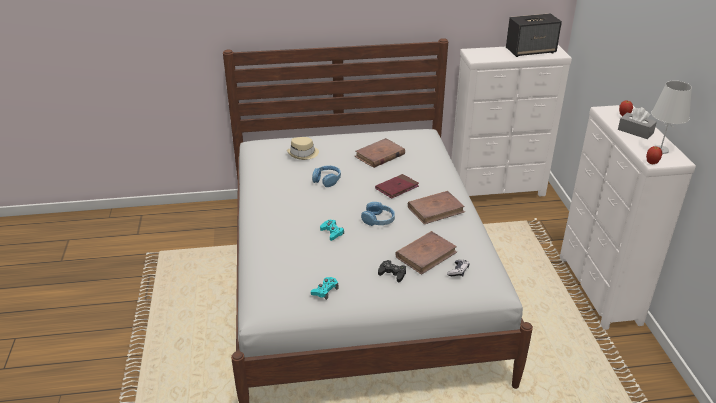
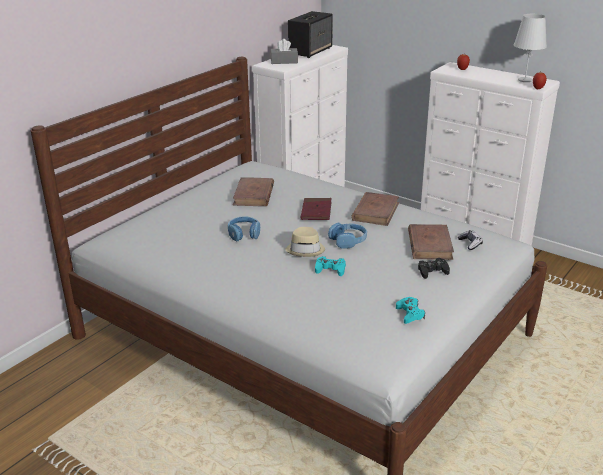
camera: 45 degrees left, 5 degrees down
(303, 154) = (178, 225): beige hat -> beige hat (305, 249)
(635, 131) = (489, 75): grey tissue box -> grey tissue box (284, 61)

